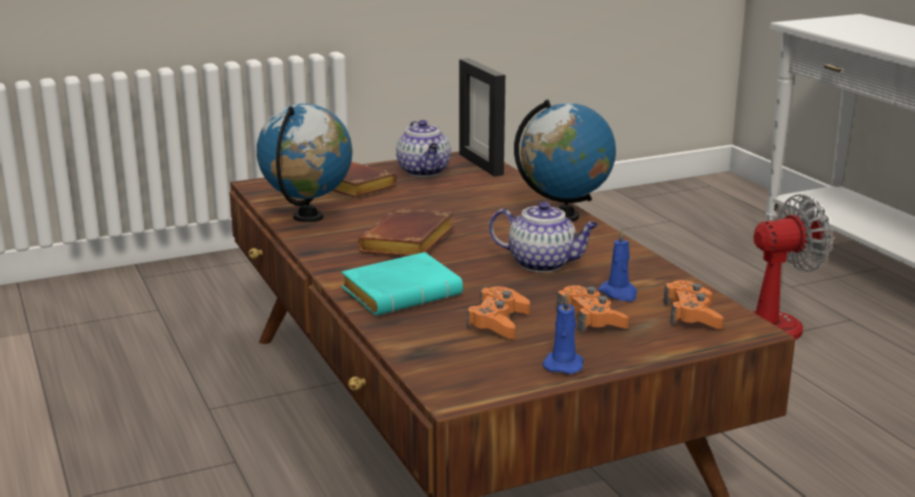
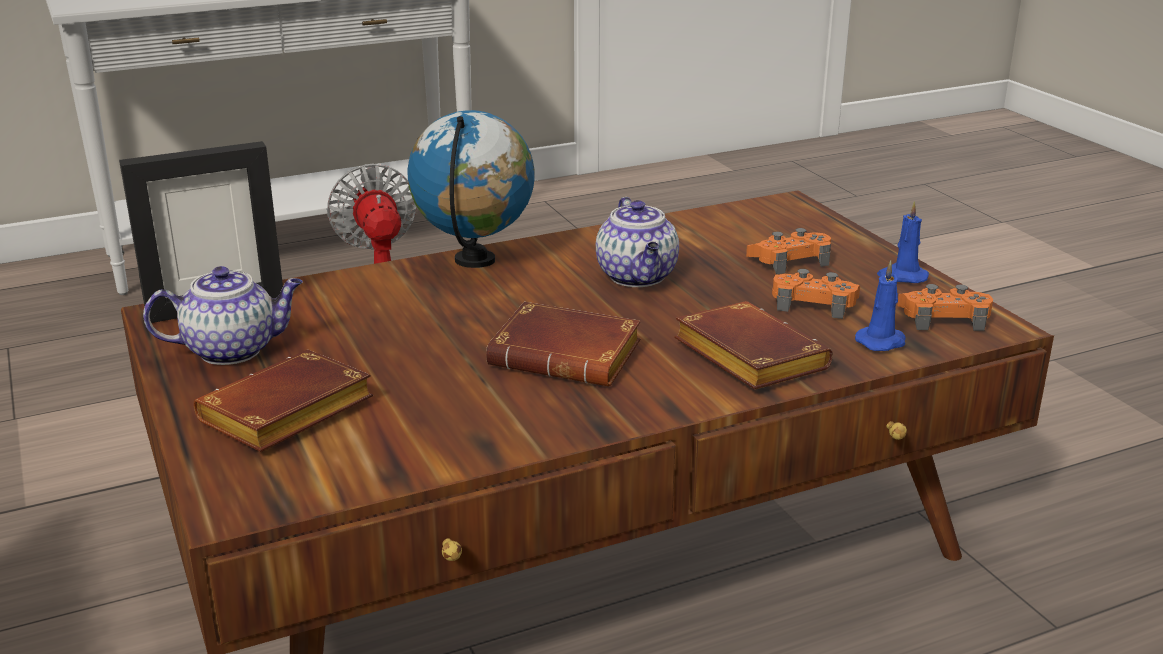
camera: 90 degrees left, 5 degrees up
(308, 217) = (443, 441): globe -> none
(403, 292) = (744, 356): turquoise book -> brown book
(543, 264) = (638, 277): teapot -> teapot turned 150 degrees clockwise
(619, 293) = (719, 245): blue candle -> blue candle (882, 342)
(692, 315) = (765, 220): orange game controller -> orange game controller (943, 318)

